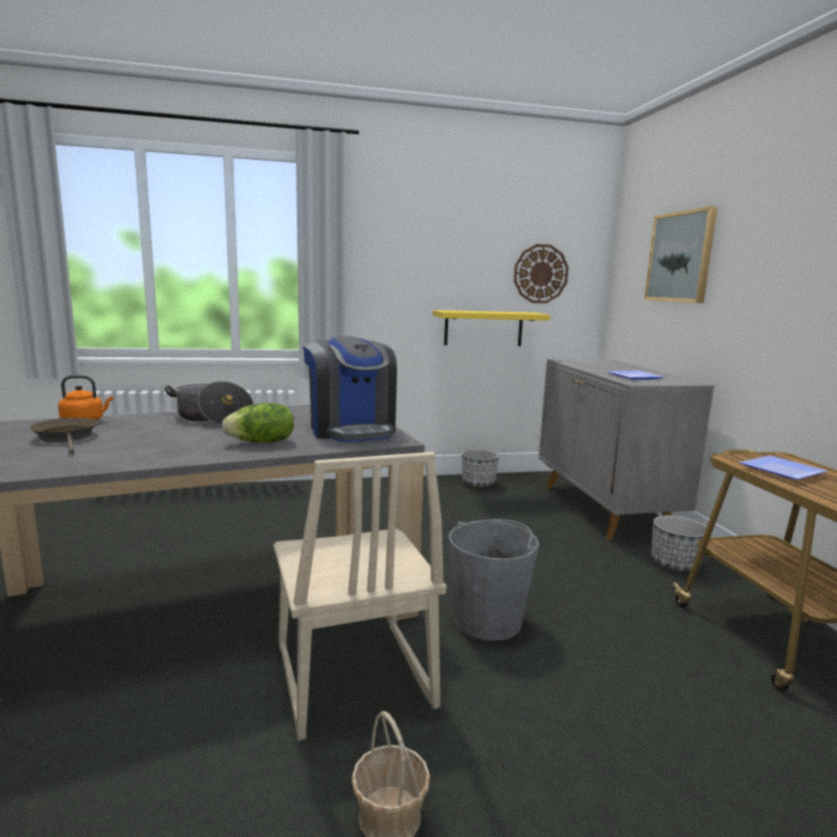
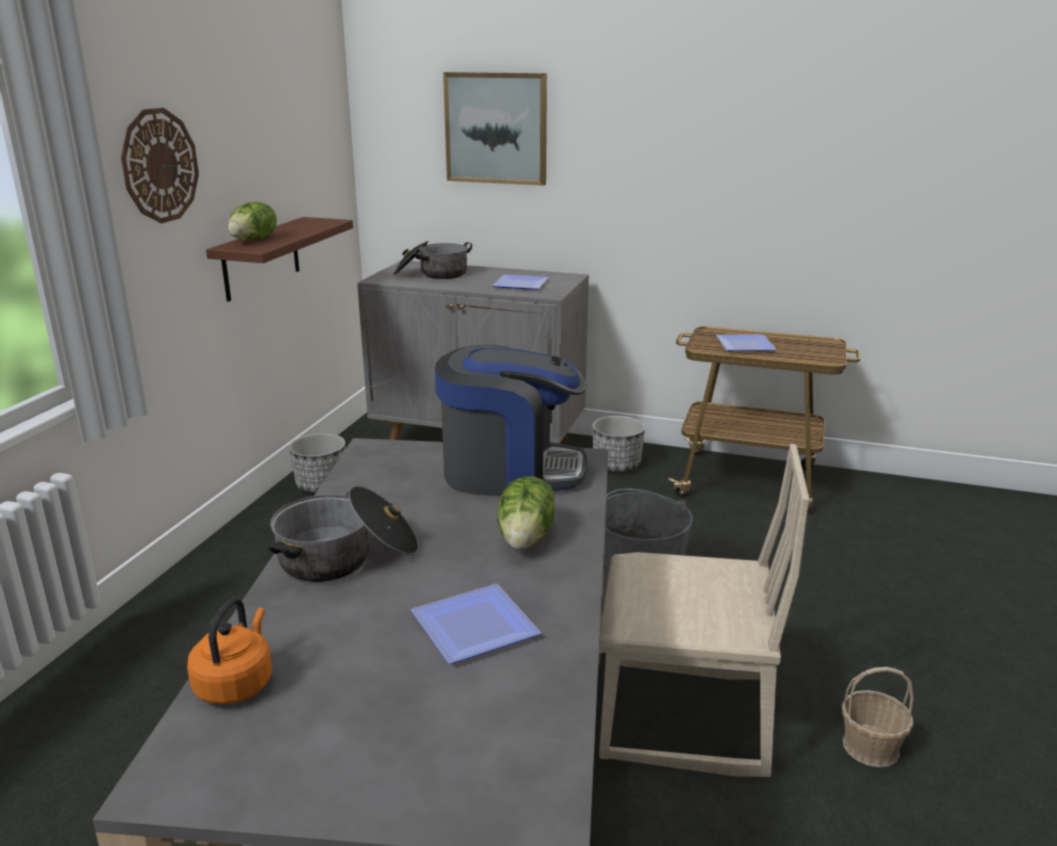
camera: 60 degrees left, 10 degrees up
(67, 438) = (356, 703): brown frying pan -> none
(145, 446) = (479, 628): none -> plate
(464, 311) = (254, 240): none -> lettuce
(483, 328) = (261, 258): yellow shelf -> brown shelf
(540, 274) = (299, 158): wall clock -> wall clock (159, 165)
(601, 365) = (432, 274): none -> cooking pot

